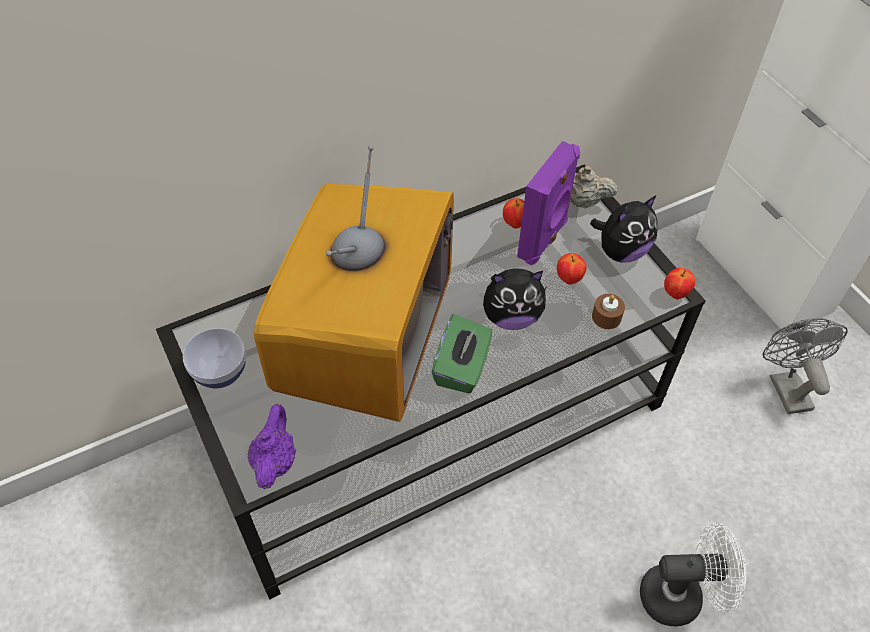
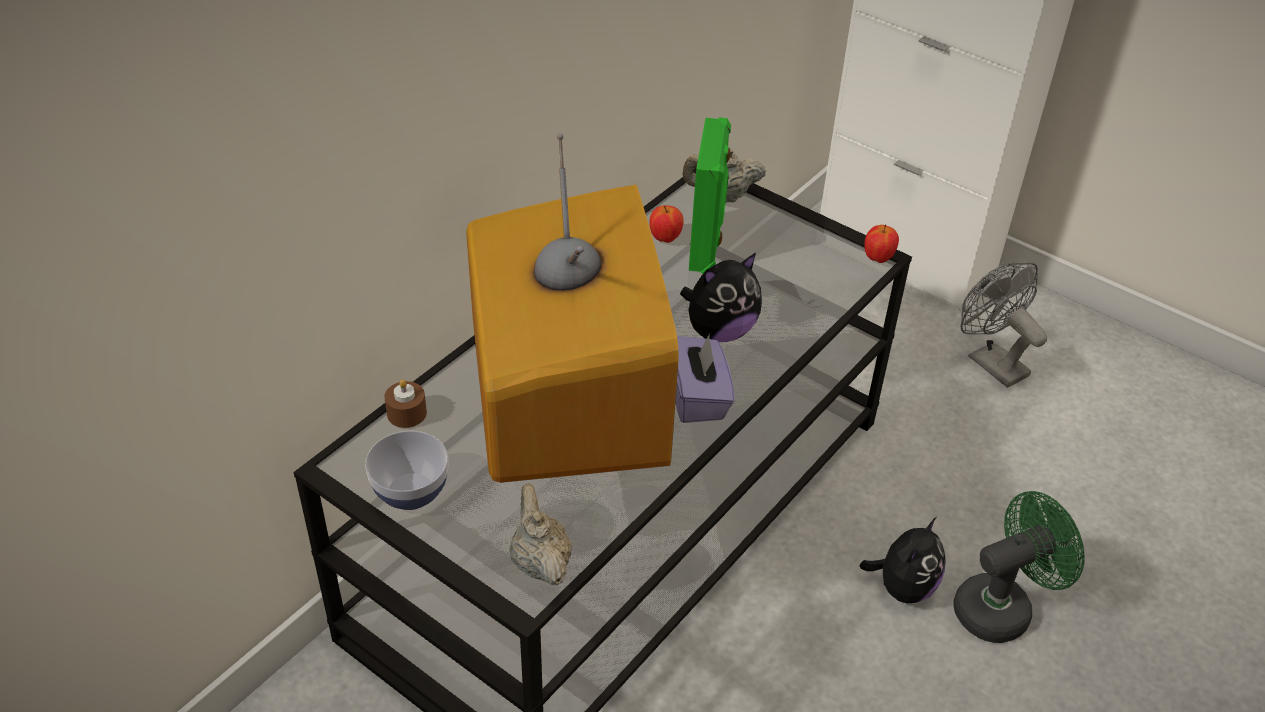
camera: 25 degrees left, 10 degrees down
(274, 461) = (540, 562): purple teapot -> beige teapot
(462, 368) = (697, 397): green tissue box -> purple tissue box
(544, 239) = (707, 245): purple speaker -> green speaker
(569, 279) = (758, 276): apple -> none
(606, 317) = (821, 301): brown candle -> brown candle (406, 413)
(621, 251) = (796, 234): plush toy -> plush toy (902, 587)
(681, 595) = (1001, 607): white fan -> green fan

